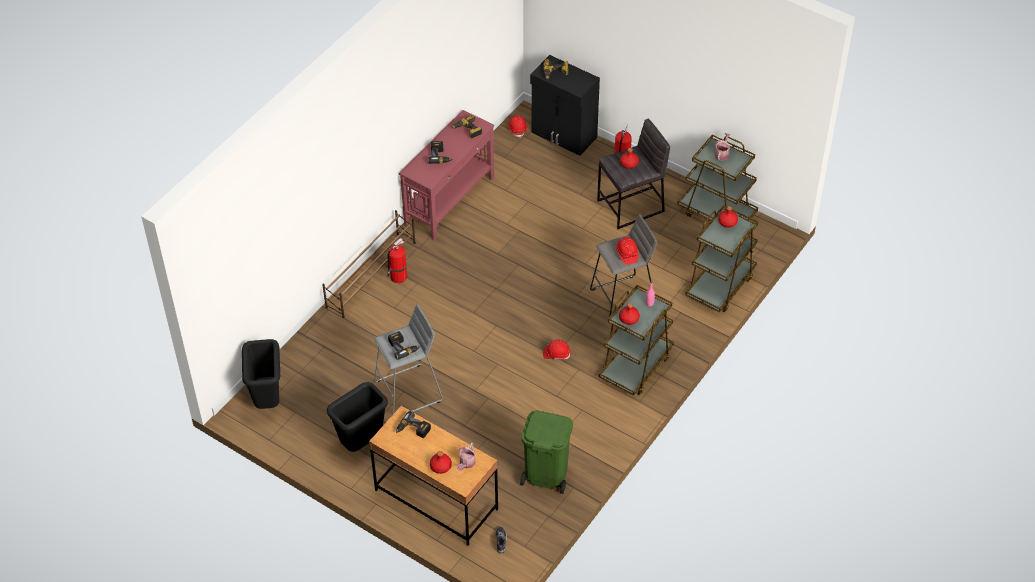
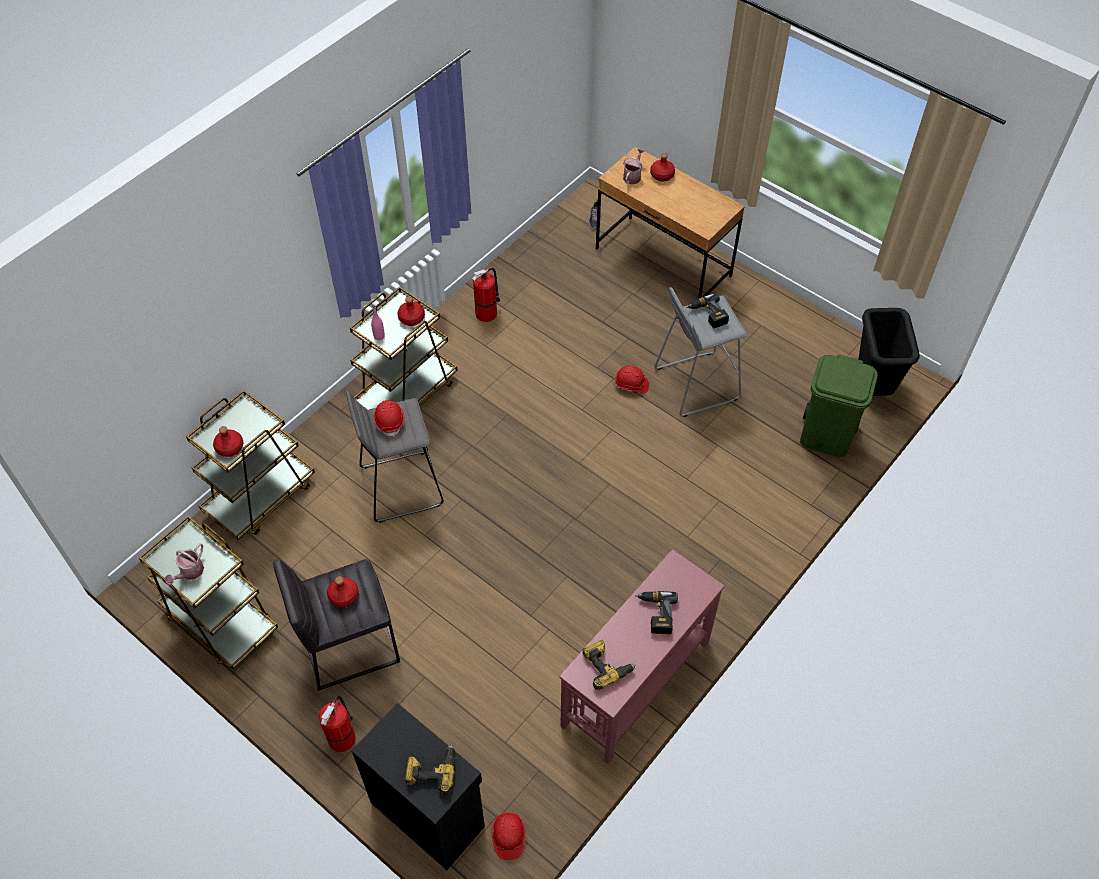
camera: 175 degrees left, 5 degrees up
(362, 443) = (750, 327): black trash can -> none
(371, 274) = (754, 556): brown shoe rack -> none
(398, 277) = (715, 548): fire extinguisher -> fire extinguisher (487, 313)
(413, 430) = (694, 212): power drill -> none
(545, 474) = (538, 279): green trash can -> green trash can (826, 436)
(556, 354) = (504, 416): red hard hat -> red hard hat (631, 385)

